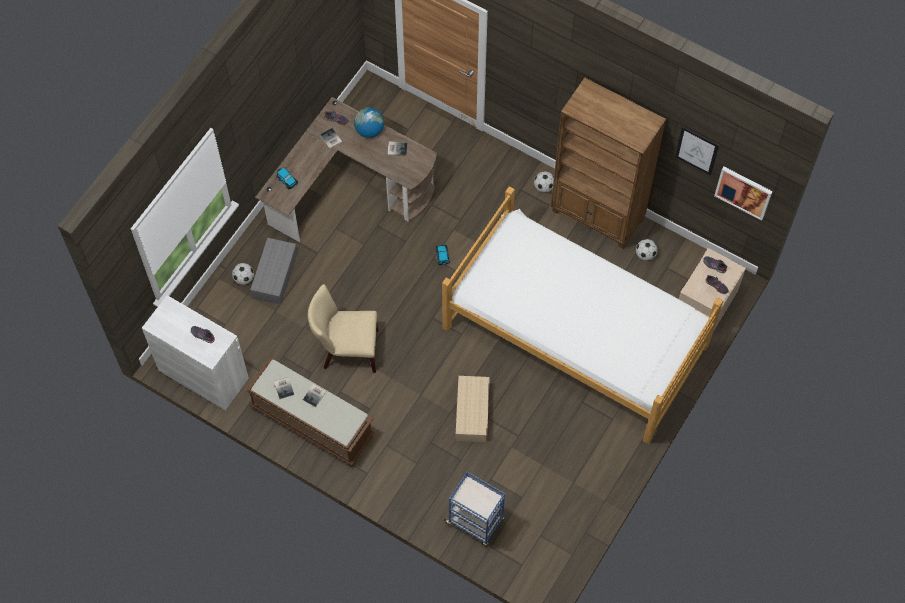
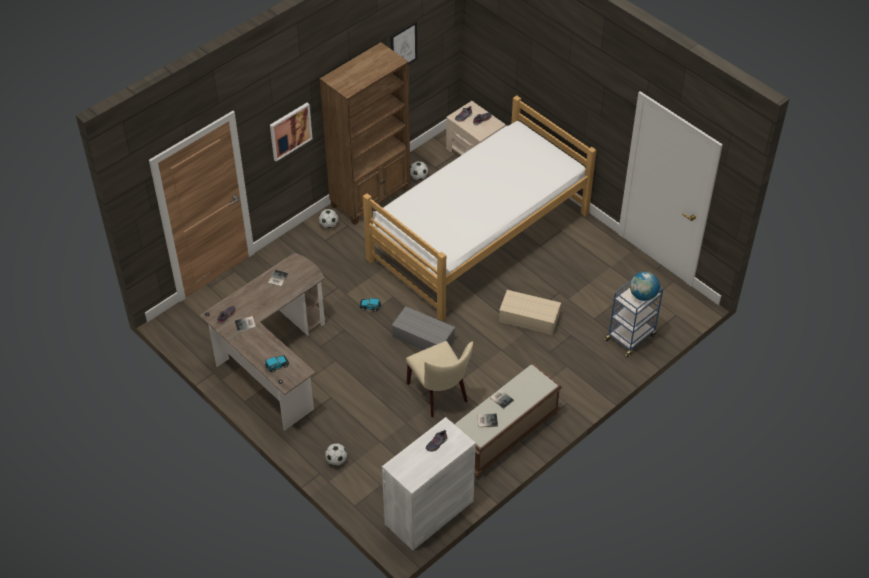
camera: 75 degrees left, 15 degrees down
(274, 274) = (341, 435): grey storage box -> grey storage box (422, 338)
(346, 350) = (440, 394): beige chair -> beige chair turned 45 degrees counterclockwise
(369, 130) = (249, 294): globe -> globe (643, 295)
(743, 192) = (439, 46): picture -> picture (290, 131)

